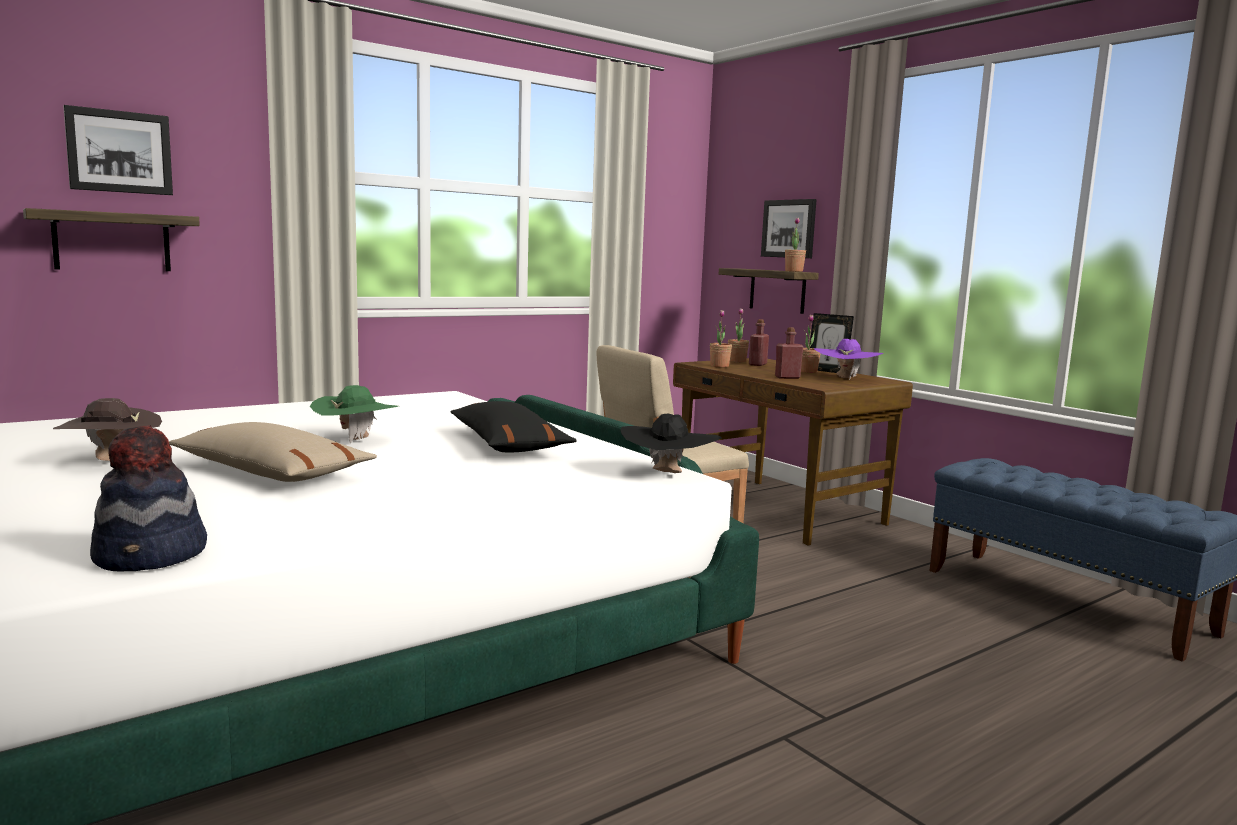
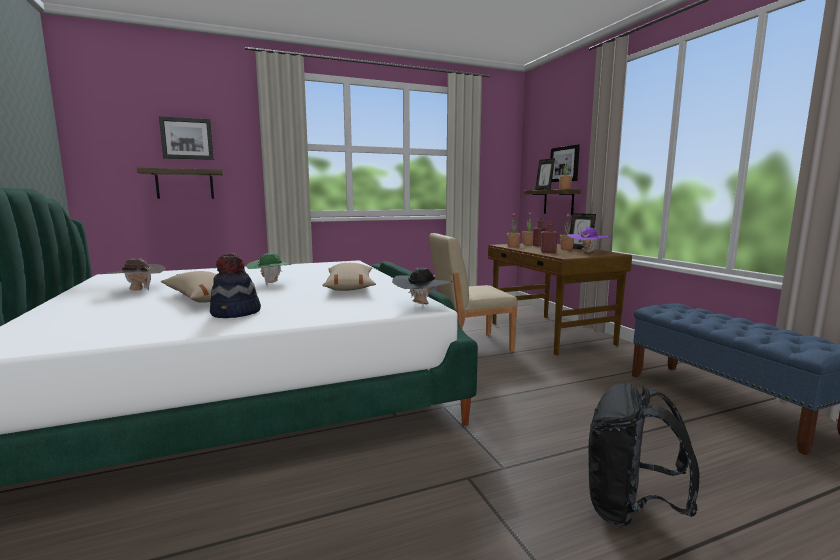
camera: 15 degrees right, 0 degrees up
(152, 556) = (80, 338): hat -> hat (236, 313)
(508, 444) = (350, 287): black pillow -> beige pillow
(753, 269) = (544, 189): none -> picture frame
(1013, 754) = (629, 511): none -> black backpack

